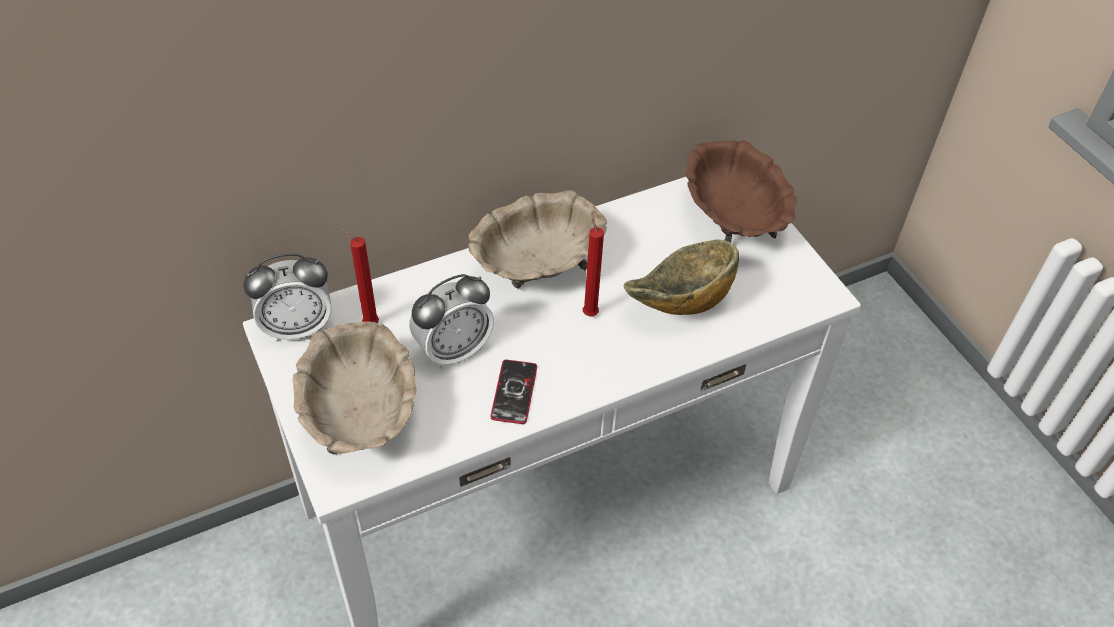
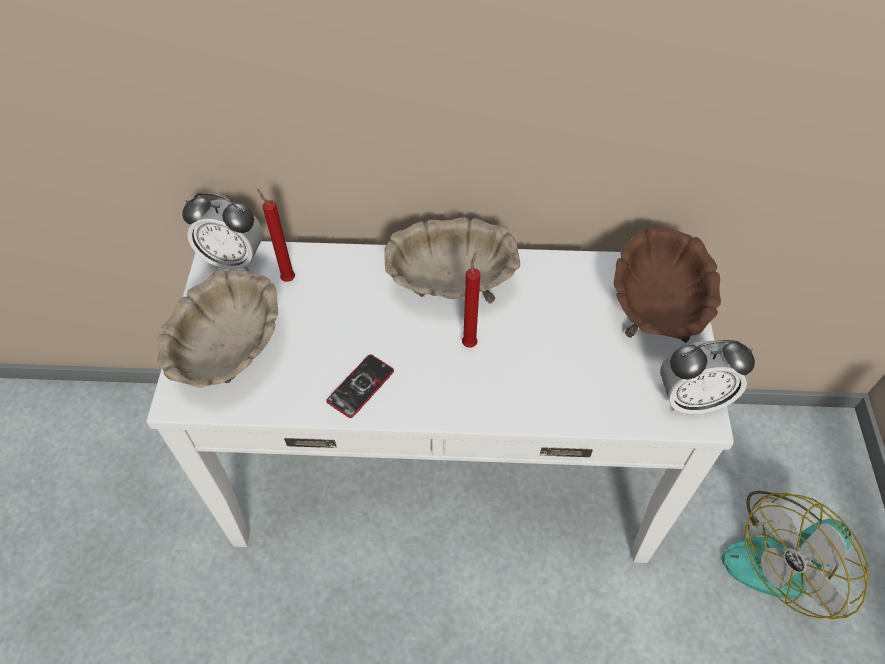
camera: 30 degrees right, 5 degrees up
(453, 350) = (337, 328): alarm clock -> alarm clock (691, 399)
(679, 304) = (554, 368): bowl -> none
(899, 428) = (783, 557): none -> fan

